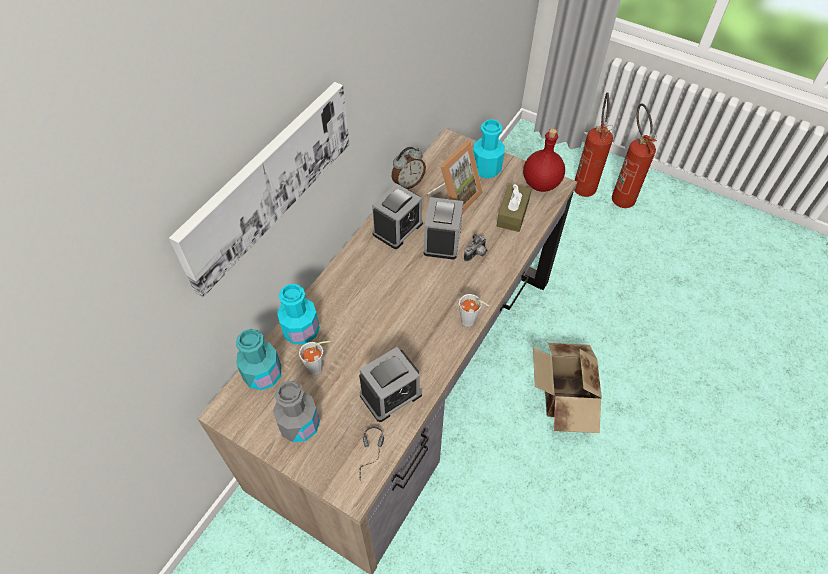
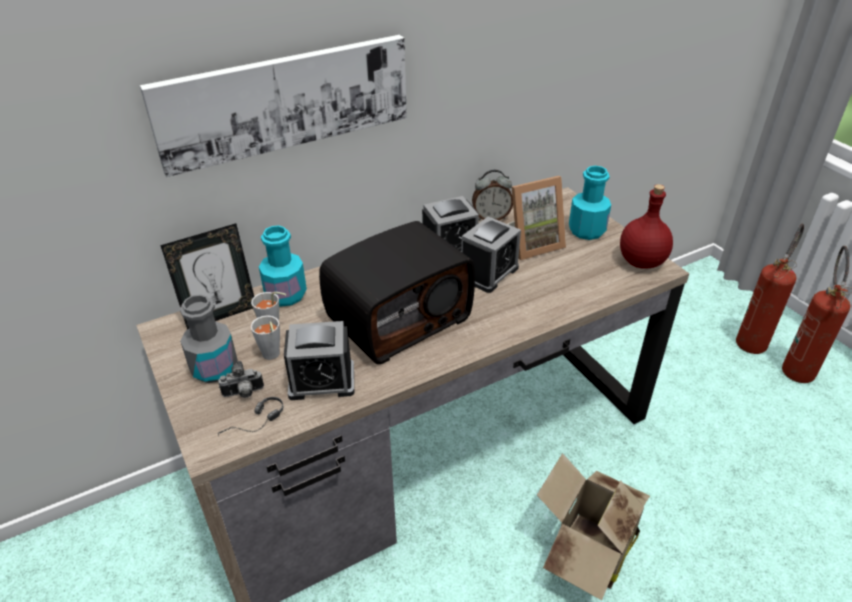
camera: 30 degrees right, 15 degrees down
(263, 374) = (221, 315): turquoise bottle -> picture frame
(405, 312) = (398, 318): none -> radio
(470, 322) = (460, 352): grey cup -> grey cup (271, 356)
(476, 254) = (516, 297): camera -> camera (243, 393)
(512, 213) = (586, 276): brown tissue box -> none

